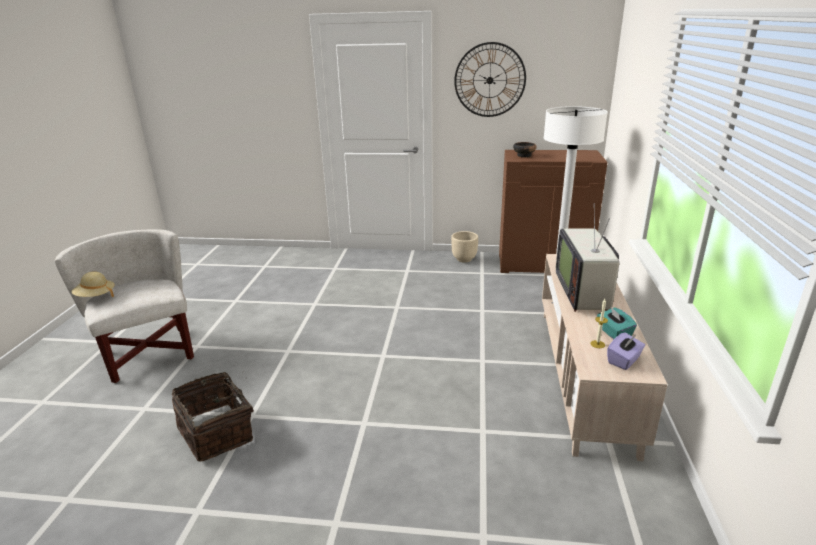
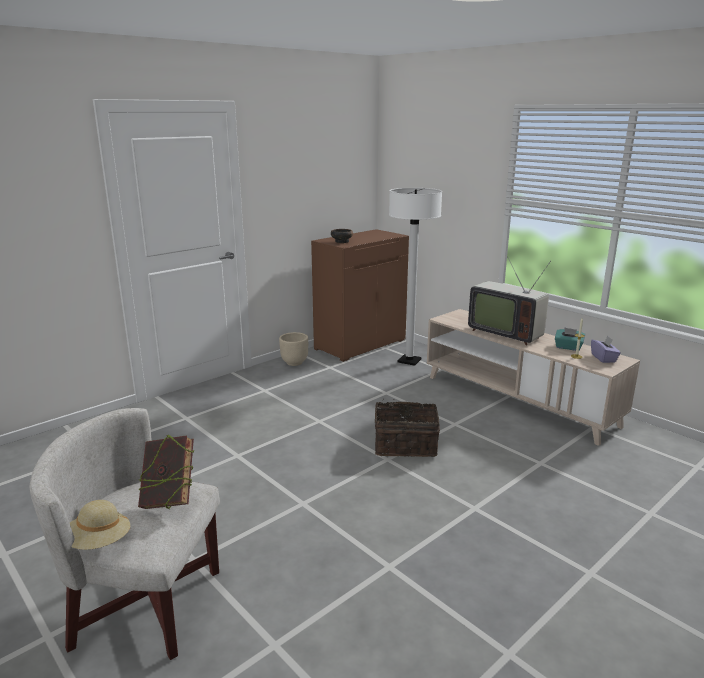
camera: 50 degrees left, 5 degrees down
(147, 293) = (170, 499): none -> book
(218, 431) = (391, 598): basket -> basket (405, 445)
(489, 80) = (291, 172): wall clock -> none

